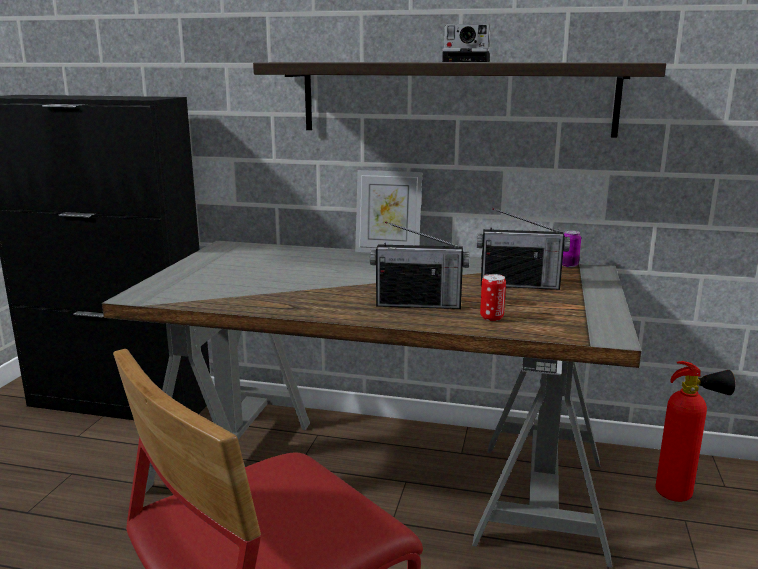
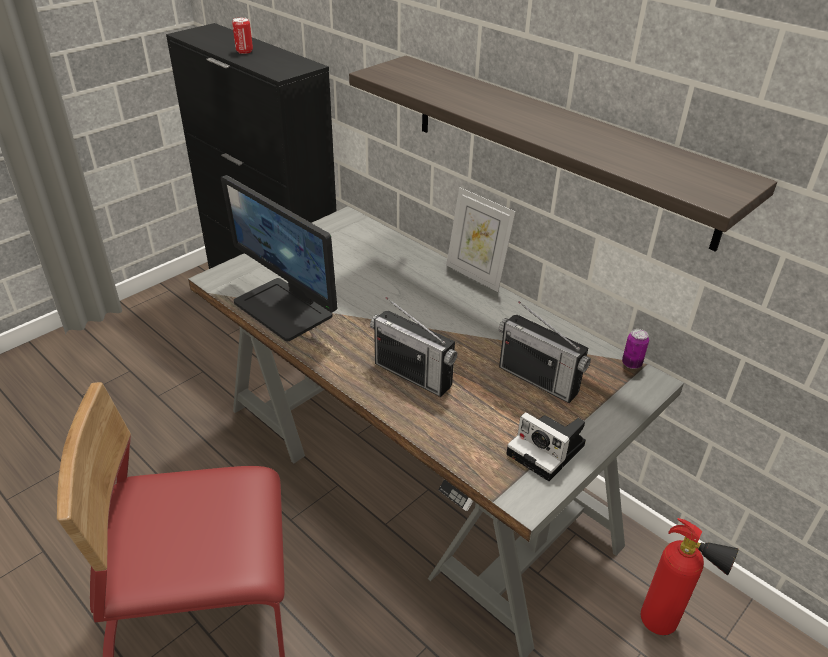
camera: 30 degrees right, 20 degrees up
(240, 297) = (285, 308): none -> monitor
(469, 61) = (552, 125): camera -> camera (548, 450)
(491, 317) = (453, 421): can -> can (244, 51)

